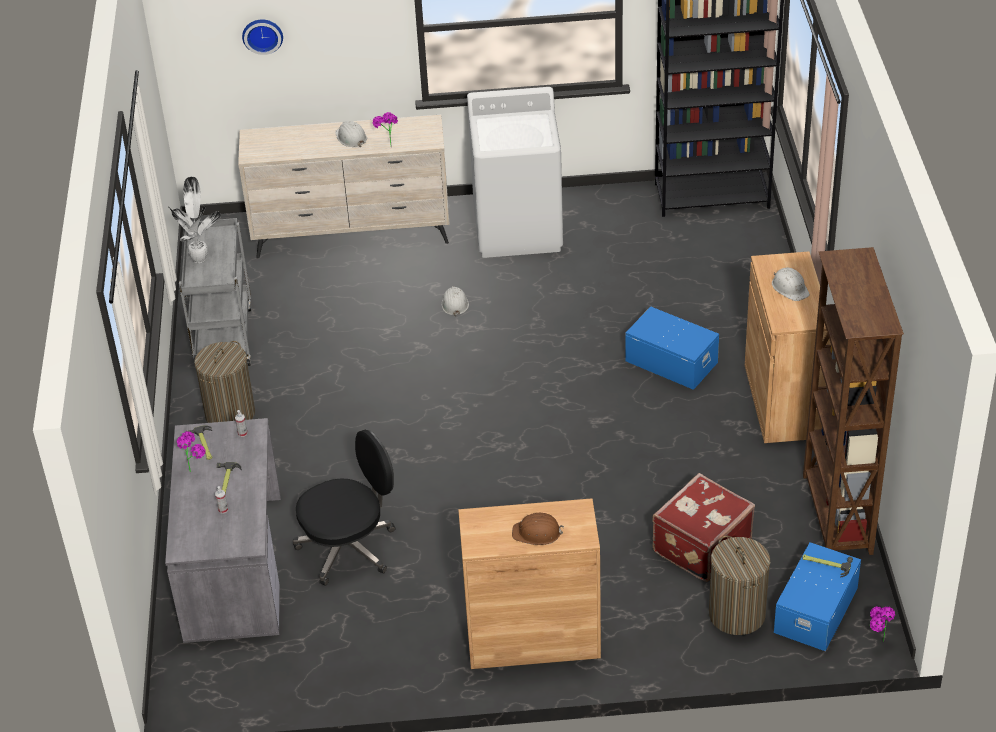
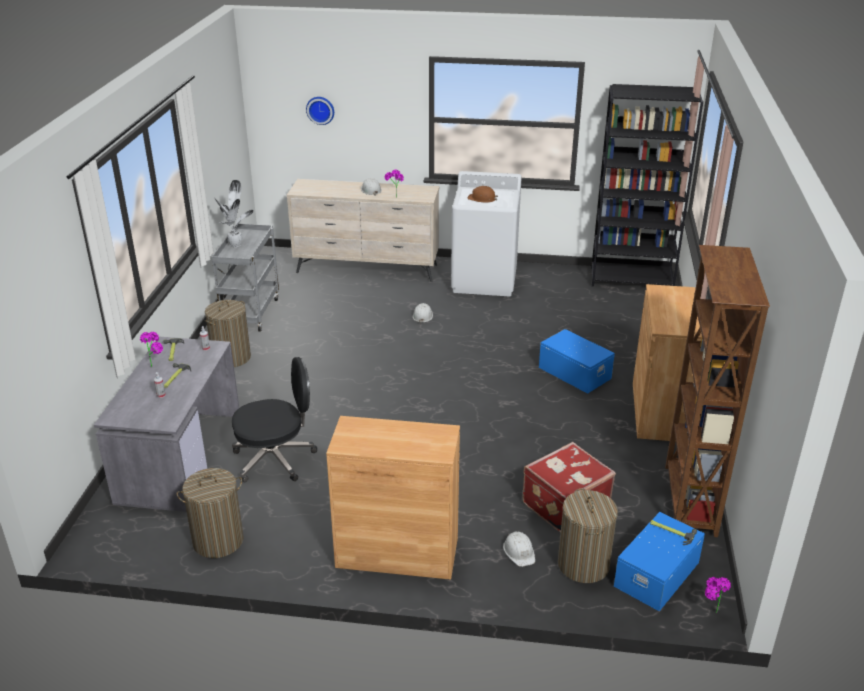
camera: 10 degrees right, 10 degrees down
(328, 662) = (218, 540): none -> laundry basket
(537, 533) = (400, 443): brown hard hat -> brown hard hat (482, 198)
(790, 288) = (674, 307): white hard hat -> white hard hat (519, 551)

